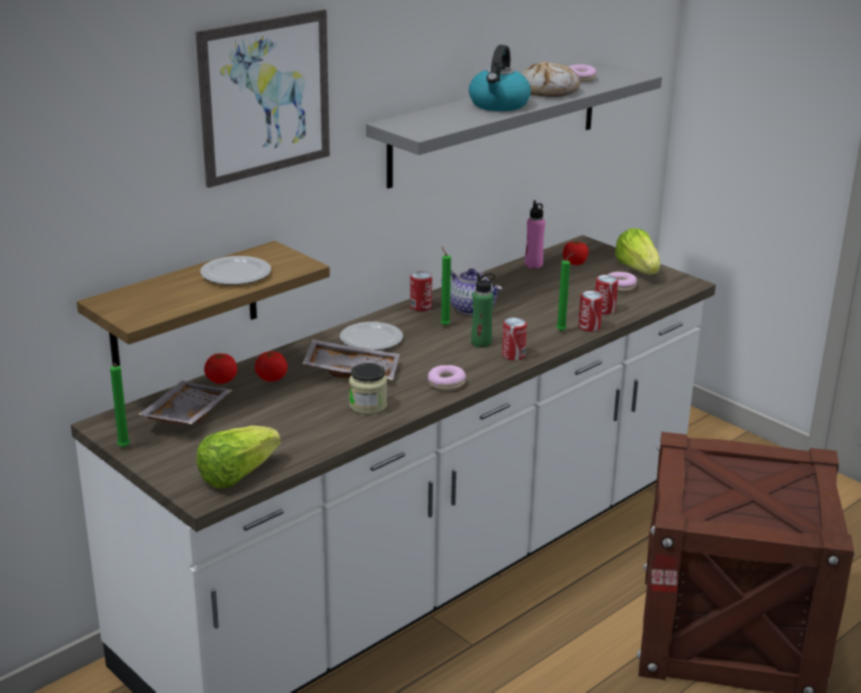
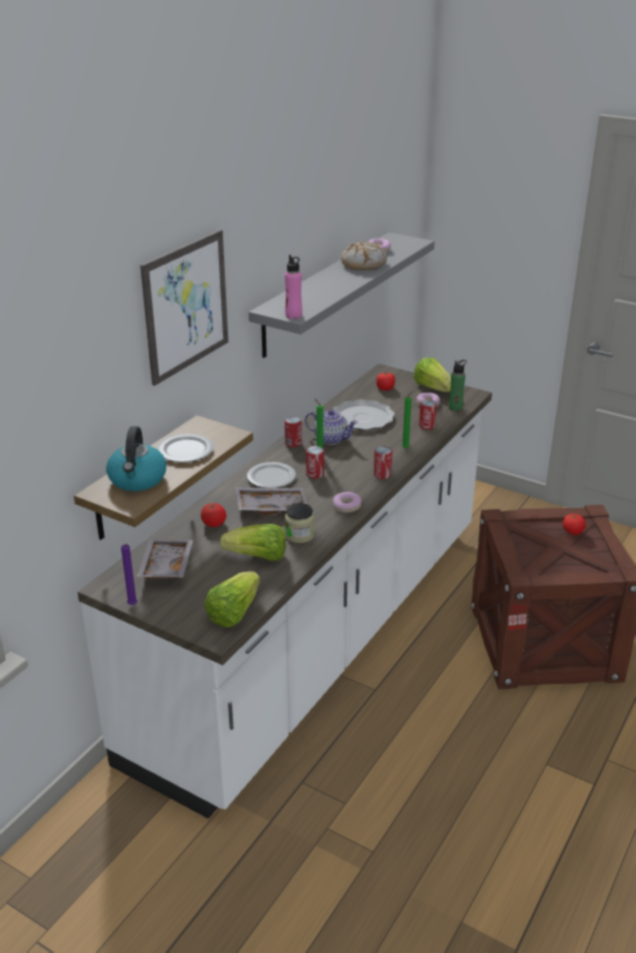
camera: 15 degrees left, 5 degrees up
(123, 448) = (132, 606): green candle -> purple candle
(221, 380) = (176, 532): tomato -> tomato (573, 531)
(302, 421) = (258, 557): none -> lettuce
(481, 343) = (354, 467): green bottle -> green bottle (455, 407)
(499, 105) = (336, 282): kettle -> kettle (138, 479)
(525, 291) = (362, 418): none -> plate
(533, 264) = (356, 394): pink bottle -> pink bottle (293, 315)
(589, 327) = (423, 442): can -> can (315, 474)

